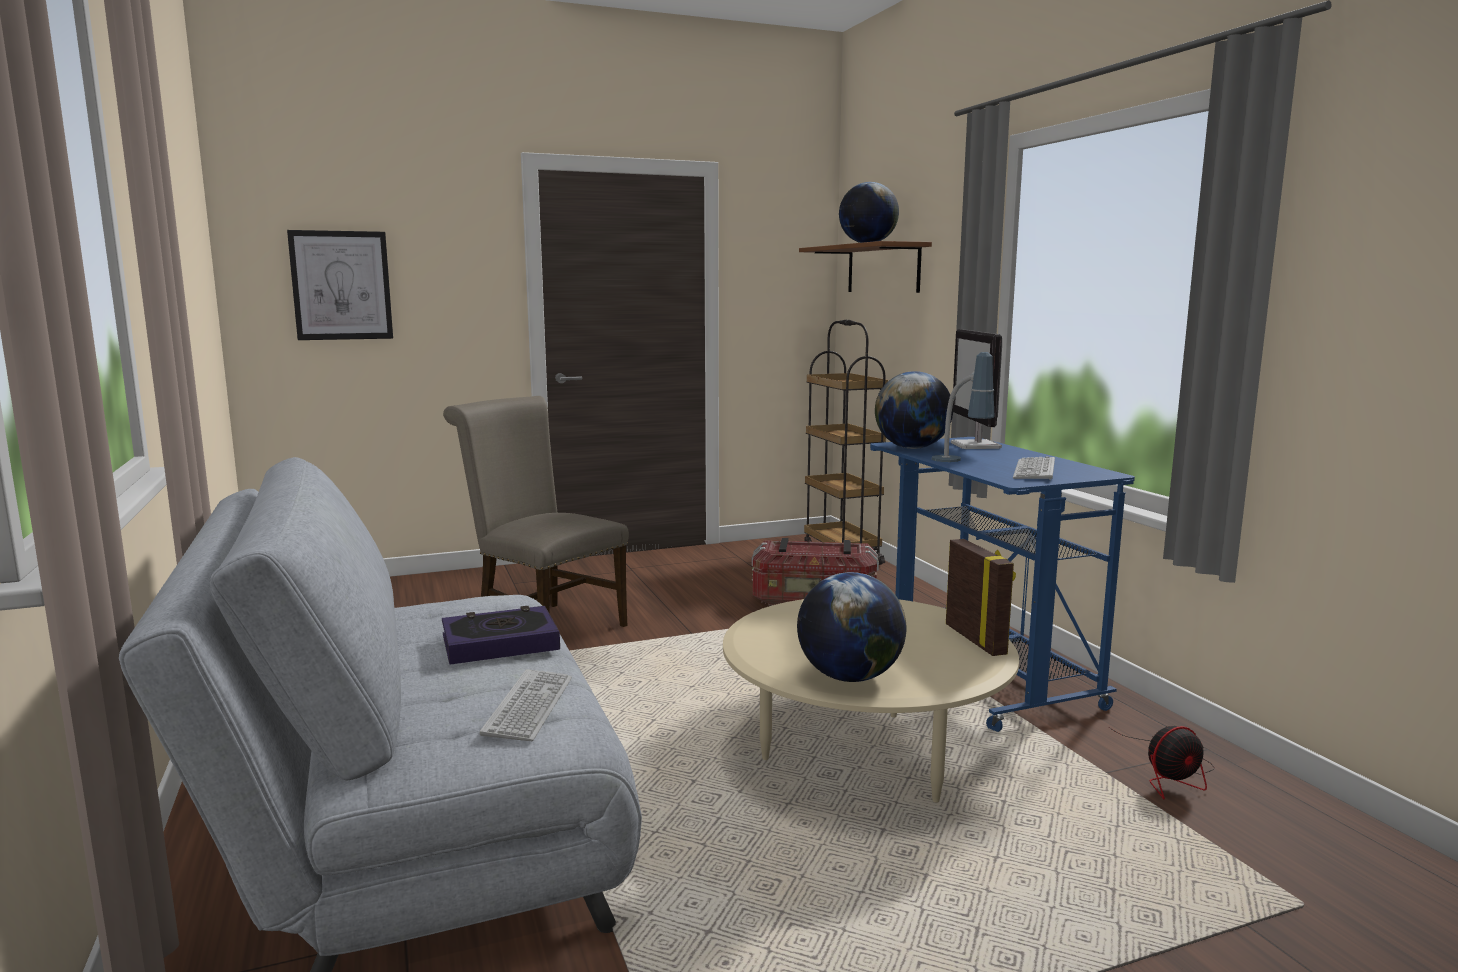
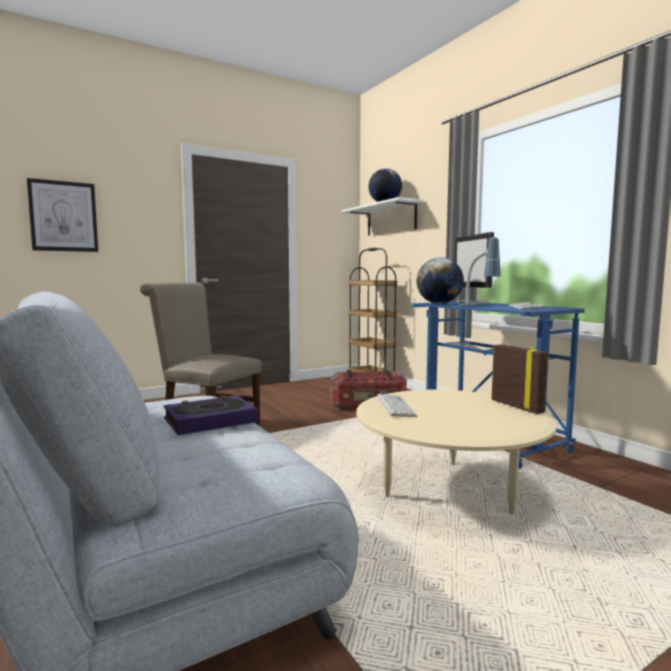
camera: 10 degrees left, 5 degrees down
(529, 706) = (255, 458): keyboard -> keyboard (396, 406)
(849, 677) = (459, 430): globe -> none
(883, 269) = (391, 219): brown shelf -> white shelf
(1171, 775) = (635, 485): fan -> none

